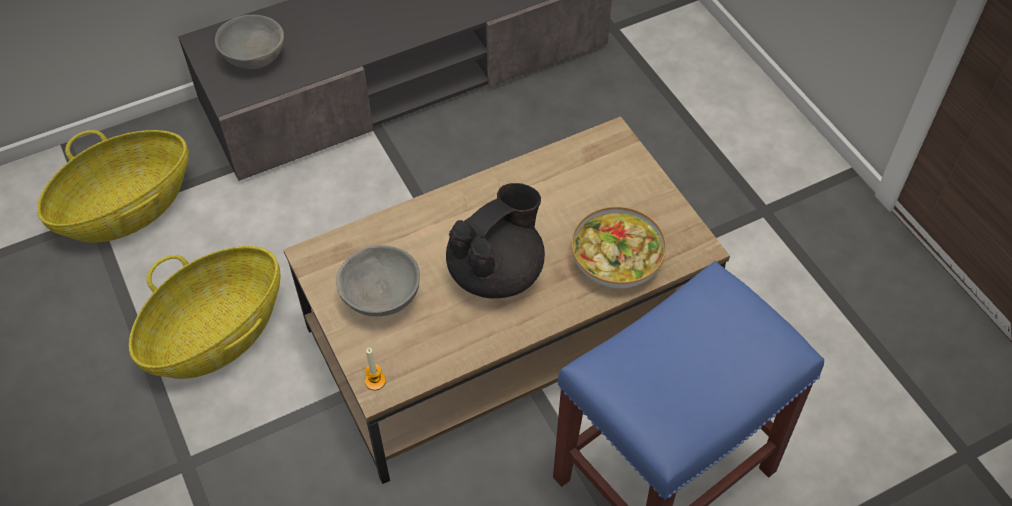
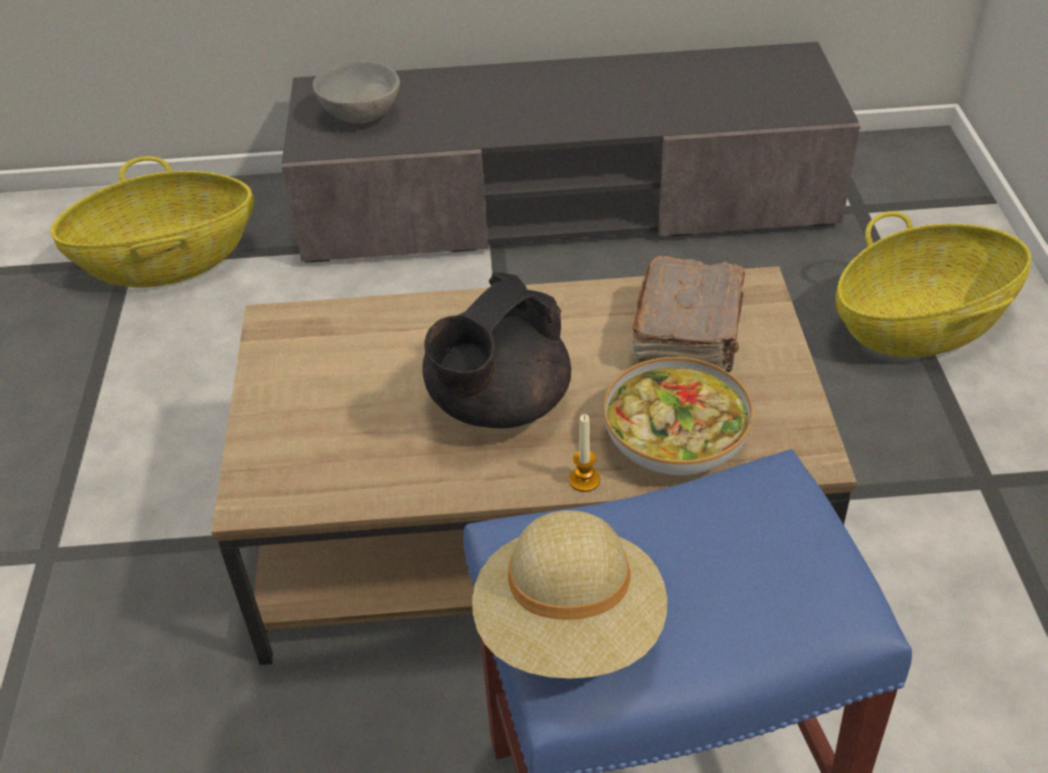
camera: 25 degrees right, 10 degrees down
(217, 333) = (176, 418): basket -> basket (921, 323)
(375, 381) = (252, 490): candle -> candle (584, 480)
(382, 299) = (325, 395): grey bowl -> none
(497, 271) = (497, 405): black teapot -> black teapot turned 150 degrees clockwise
(589, 183) = (689, 334): none -> brown book
(656, 410) = (570, 628): none -> beige hat

